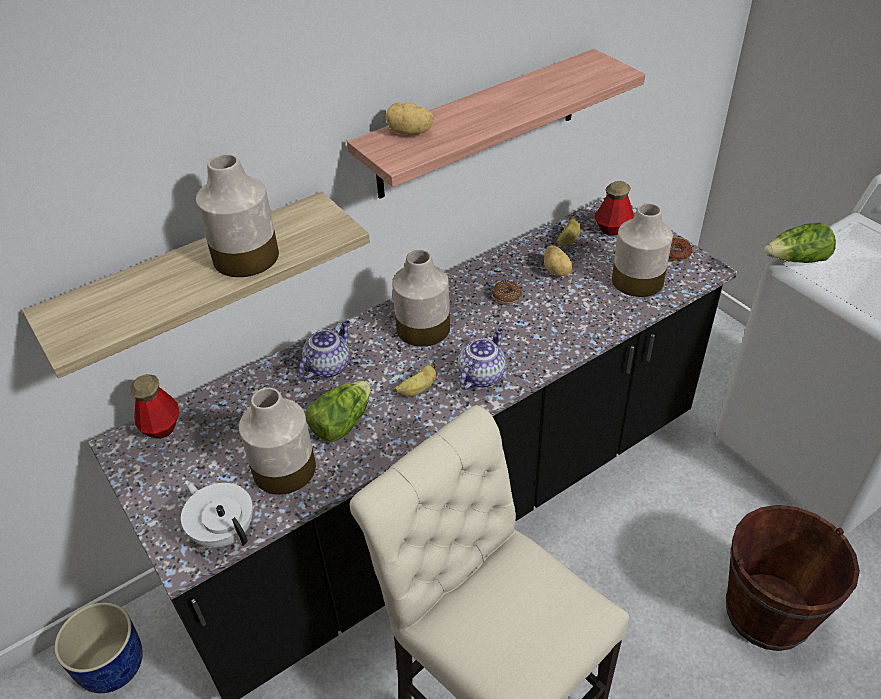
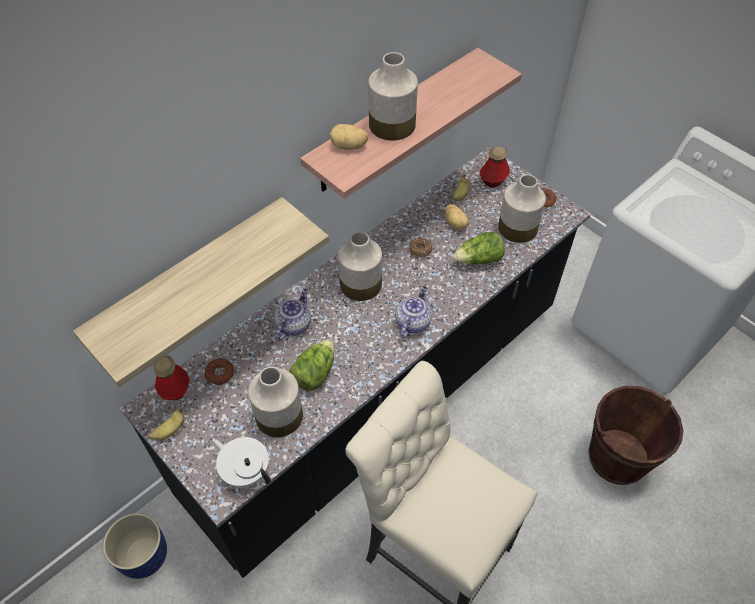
camera: 10 degrees left, 10 degrees up
(222, 413) = (220, 374): none -> donut
(245, 256) = (237, 265): beige vase -> beige vase (391, 124)
(418, 390) = (367, 339): banana -> banana (170, 431)
(796, 260) = (635, 206): lettuce -> lettuce (479, 260)

